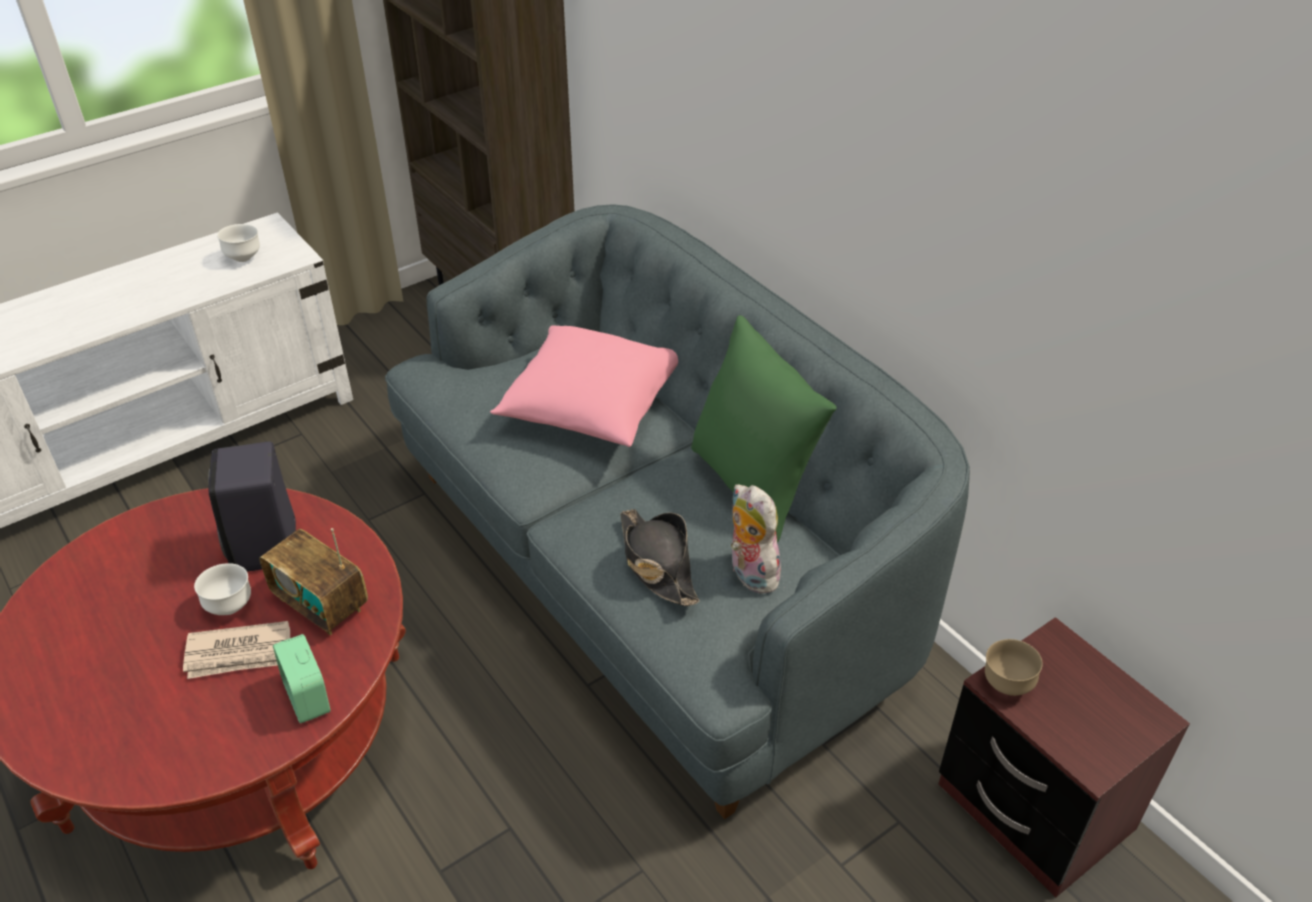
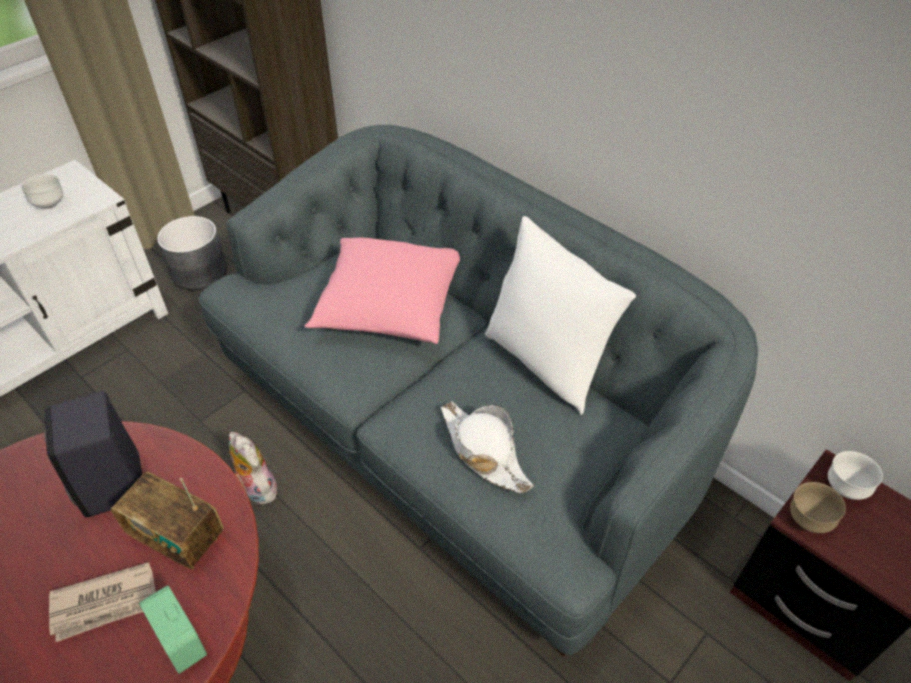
camera: 10 degrees left, 5 degrees up
(230, 606) = (88, 553): white bowl -> white bowl (844, 488)
(397, 358) = (200, 272): none -> grey planter
(657, 563) = (483, 451): black hat -> white hat
(749, 573) = (566, 448): plush toy -> plush toy (256, 489)
(753, 484) = (546, 361): green pillow -> white pillow

